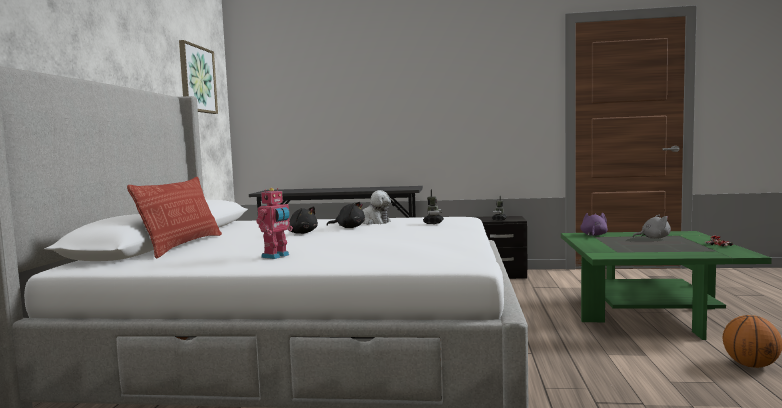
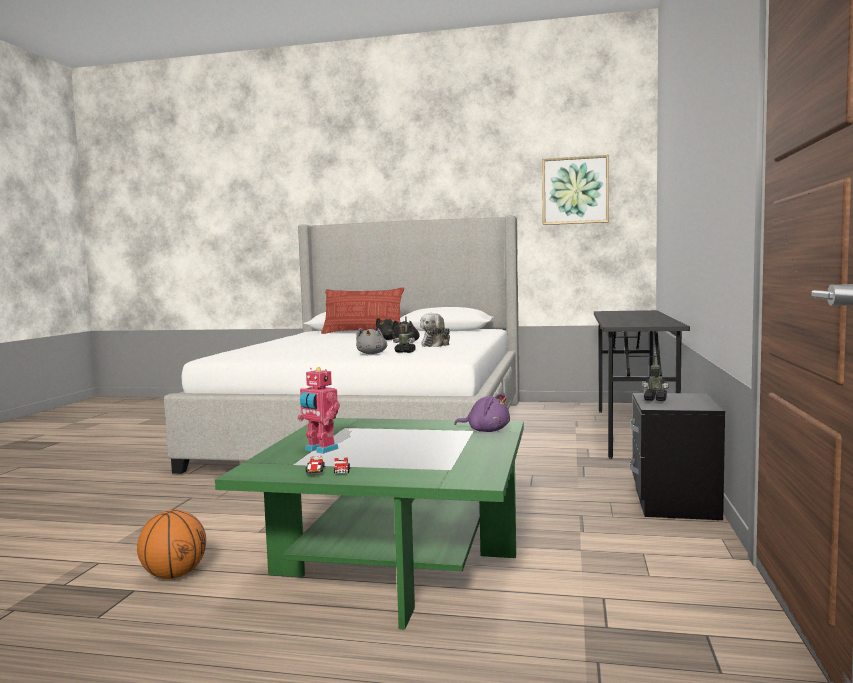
camera: 95 degrees right, 0 degrees up
(276, 256) = (291, 341): toy robot -> toy robot (320, 450)
(653, 238) = (432, 452): grey plush toy -> grey plush toy (372, 354)

